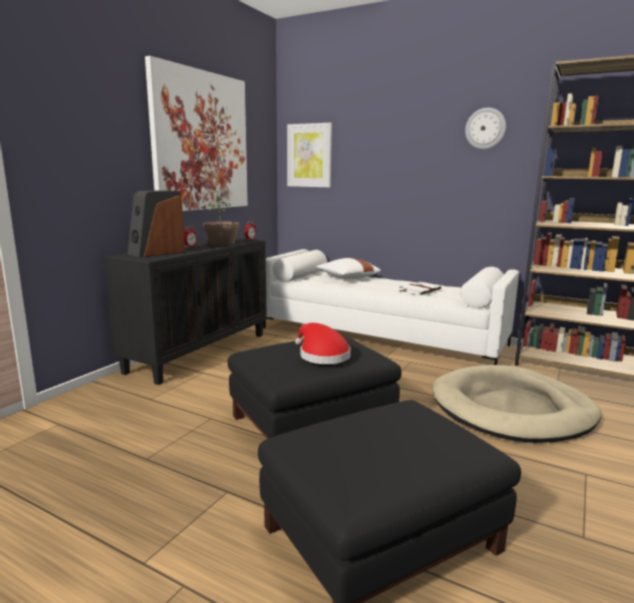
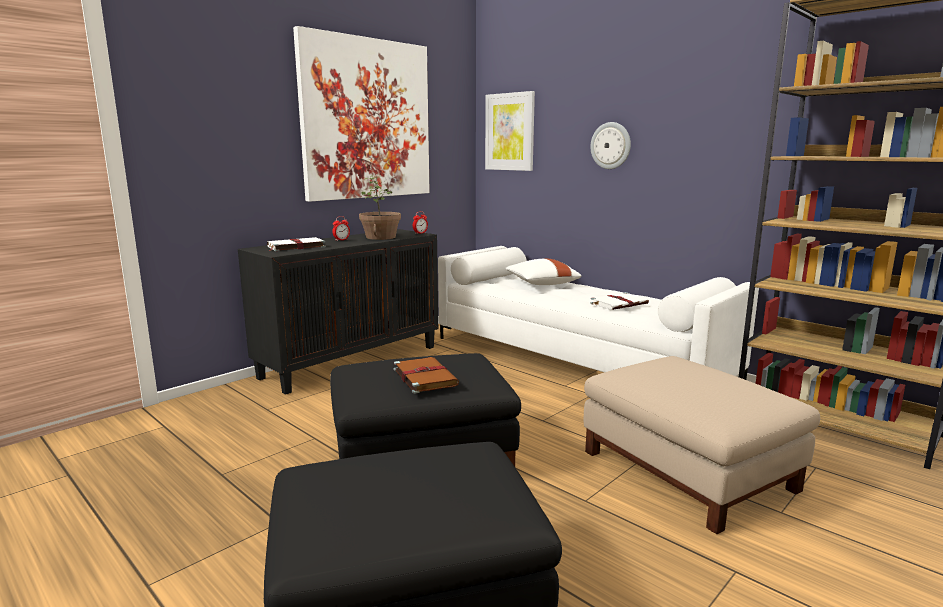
camera: 15 degrees right, 0 degrees up
(156, 253) = (295, 246): speaker -> white book
(321, 355) = (424, 377): red hat -> brown book
(485, 128) = (717, 92): wall clock -> wall clock (611, 145)
(512, 409) = (689, 470): beige dog bed -> beige ottoman

